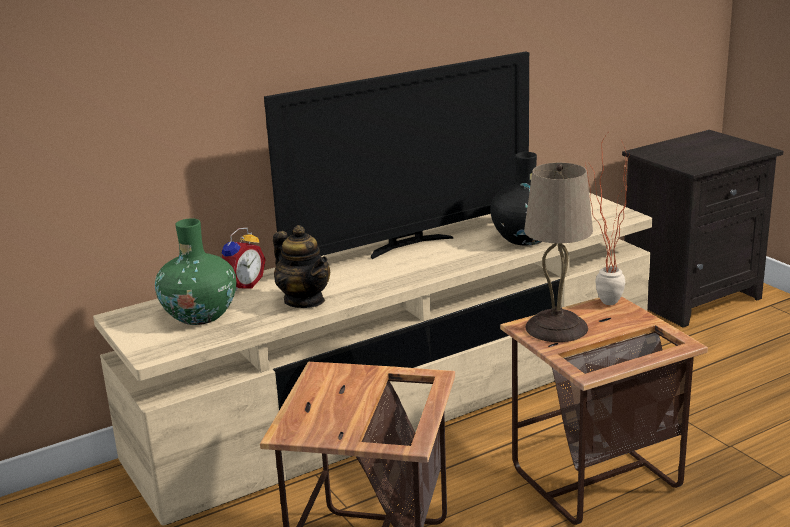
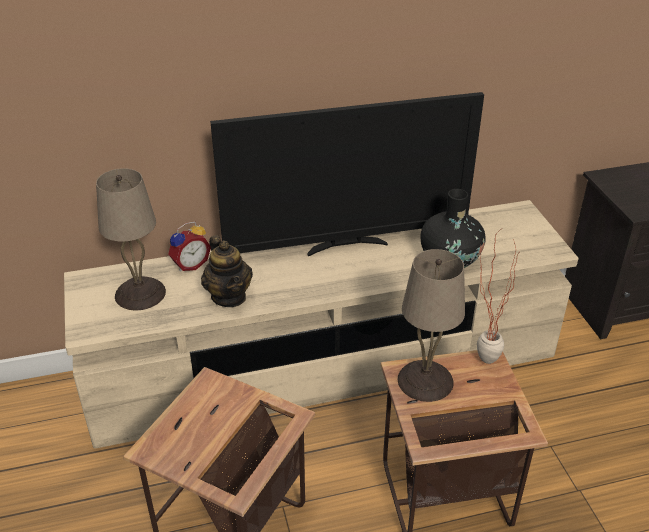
camera: 15 degrees right, 15 degrees up
(200, 315) = (141, 293): green vase -> beige table lamp

